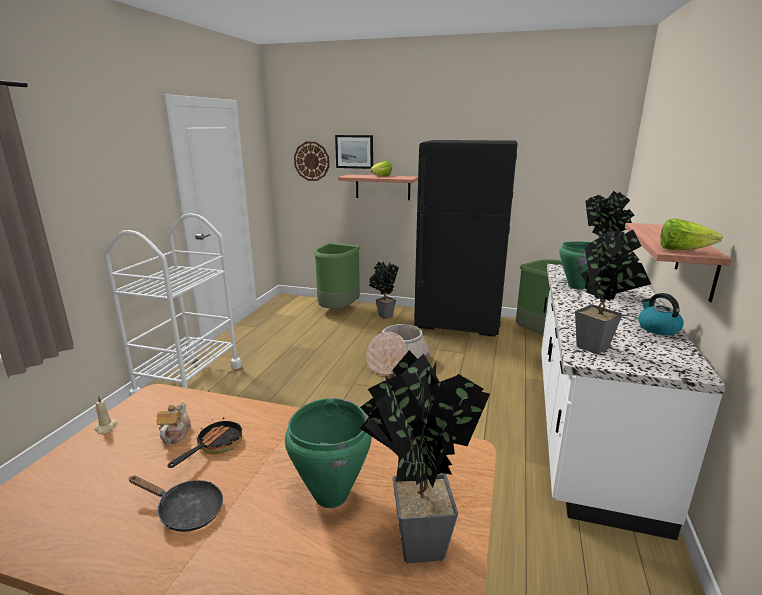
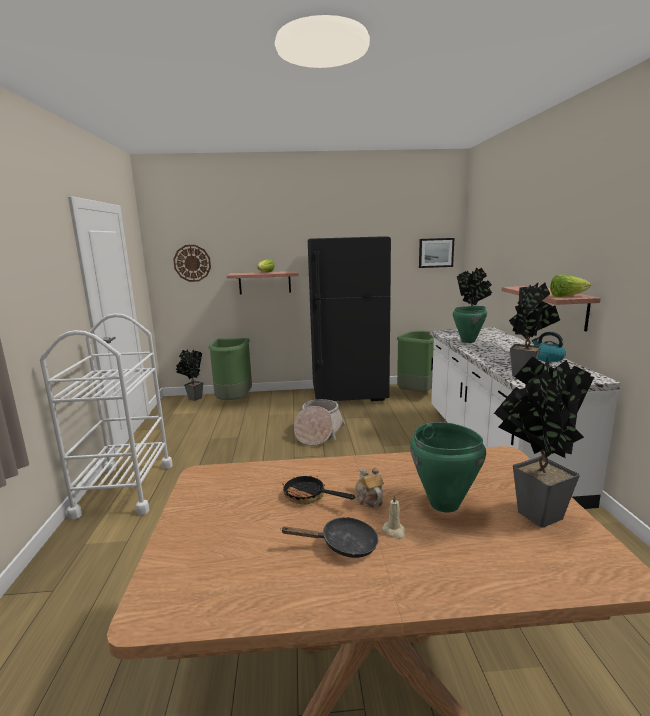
camera: 20 degrees left, 5 degrees down
(105, 427) = (185, 508): beige candle -> beige candle (394, 531)
(175, 434) = (261, 497): teapot -> teapot (368, 499)
(215, 446) = (310, 497): frying pan -> frying pan turned 60 degrees counterclockwise
(354, 151) = (235, 252): picture -> picture (436, 252)
(383, 316) = (279, 400): potted plant -> potted plant (193, 399)

